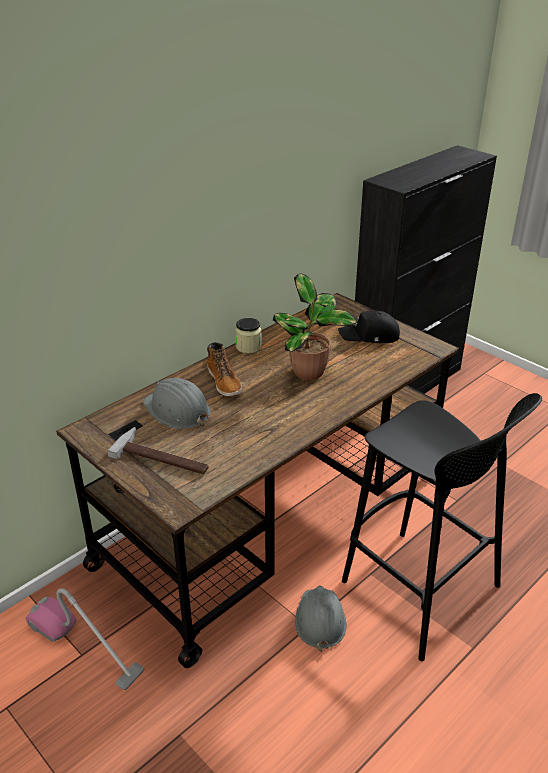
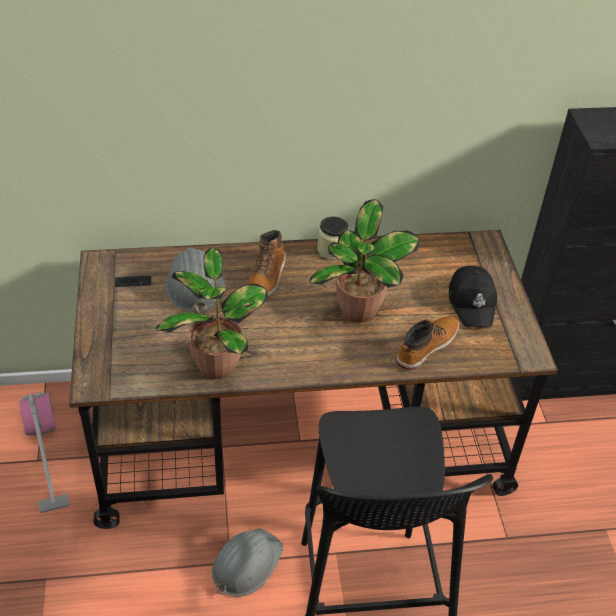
camera: 35 degrees right, 10 degrees up
(163, 456) = (134, 326): hammer -> none
(253, 447) = (216, 362): none -> potted plant
(370, 336) = (472, 302): black cap -> black cap turned 135 degrees counterclockwise
(374, 371) = (426, 346): none -> boot

